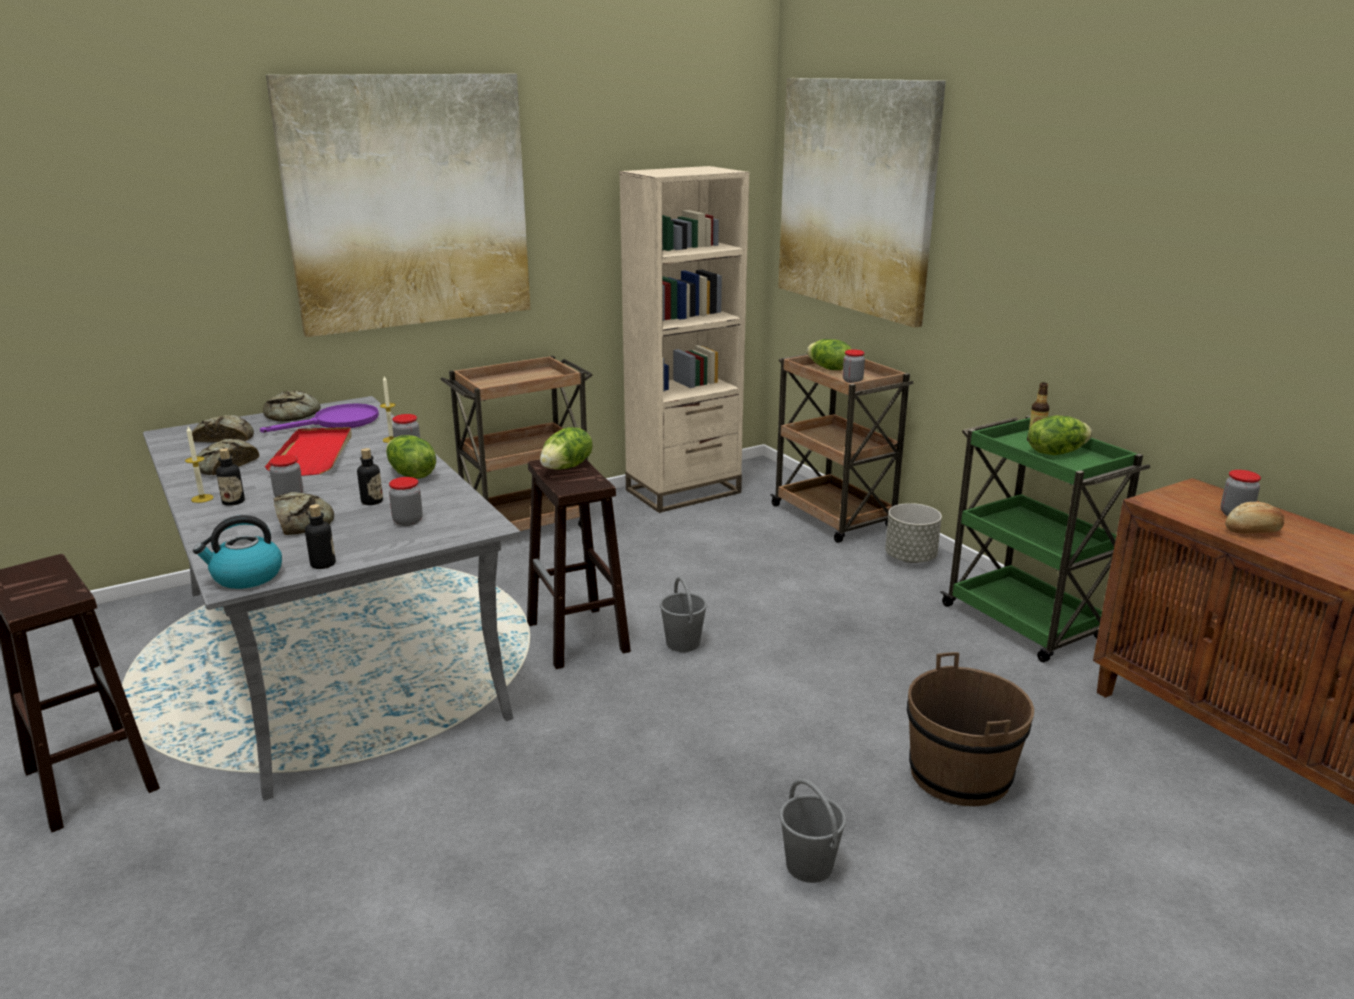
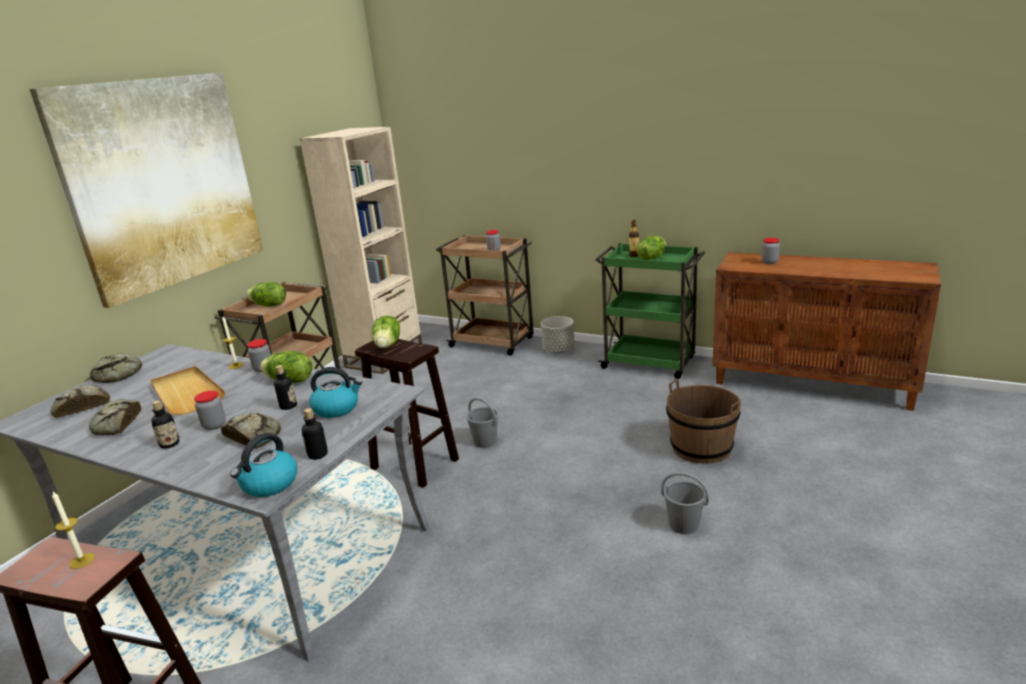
camera: 30 degrees left, 0 degrees up
(202, 498) = (136, 451): candle -> candle (82, 560)
(314, 455) = (186, 393): red tray -> beige tray
(337, 422) = (170, 368): purple frying pan -> none
(408, 521) = (337, 408): jar -> kettle
(829, 368) = (470, 247): lettuce -> lettuce (269, 305)
(855, 196) = (458, 134): picture -> none
(1253, 531) = (787, 267): bread -> none

